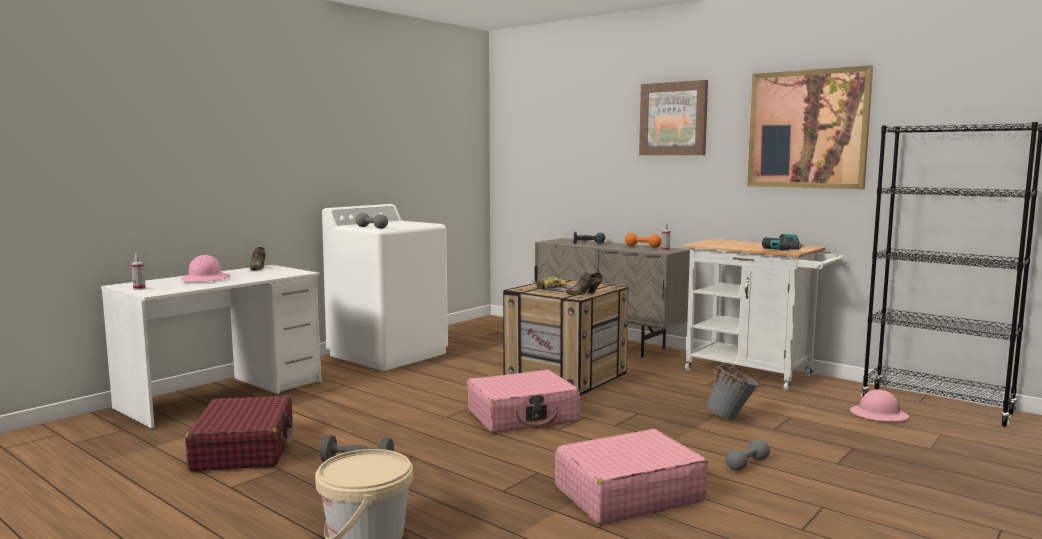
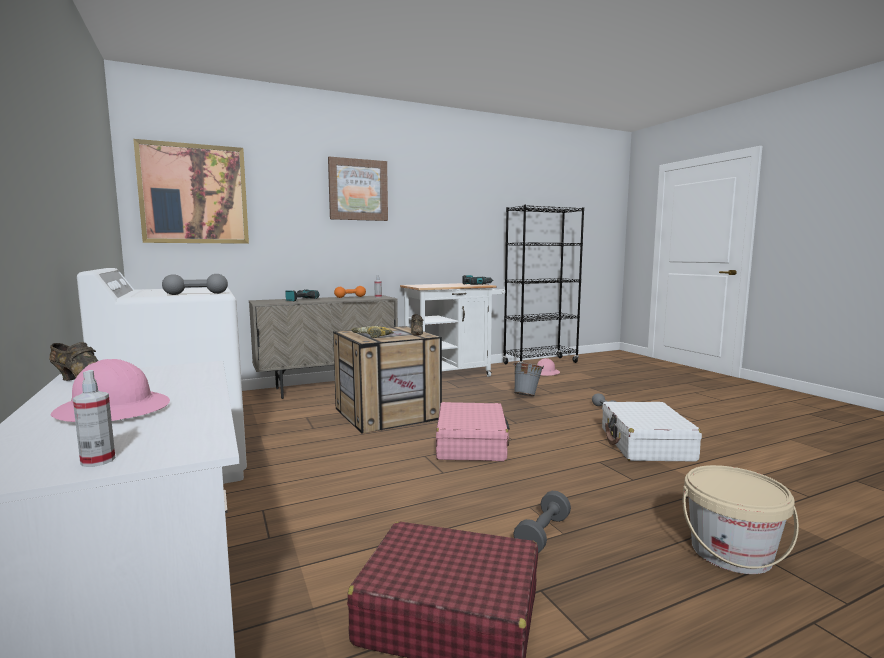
camera: 65 degrees left, 0 degrees up
(627, 494) = (646, 444): pink suitcase -> white suitcase
(807, 129) = (455, 205): picture -> picture (194, 194)

